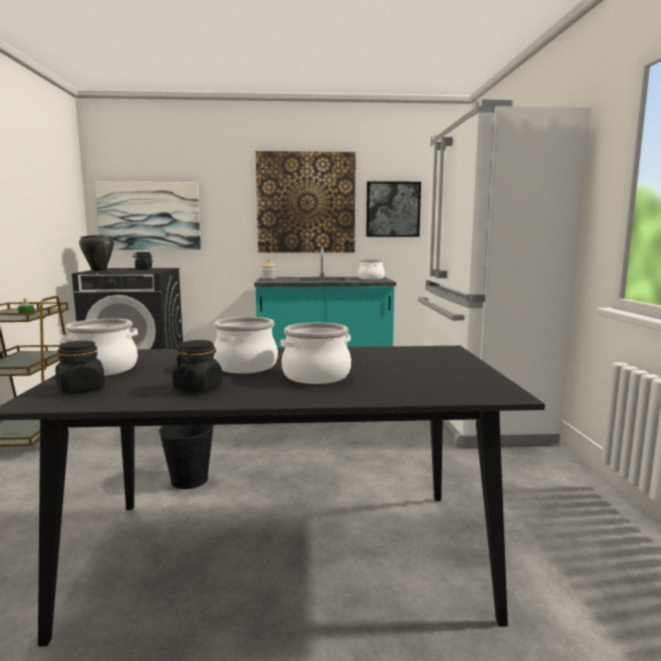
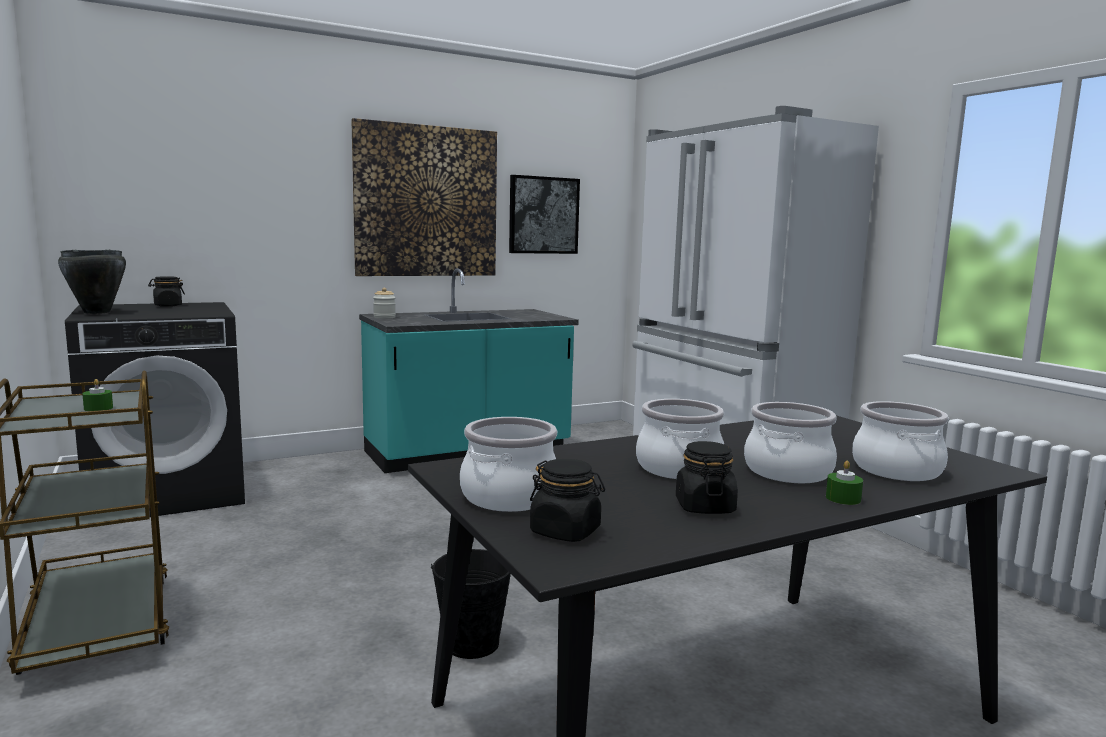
camera: 25 degrees left, 0 degrees up
(149, 216) = (166, 214): picture -> none
(309, 395) = (843, 498): none -> green candle
(370, 278) = (529, 314): cooking pot -> cooking pot (895, 470)

